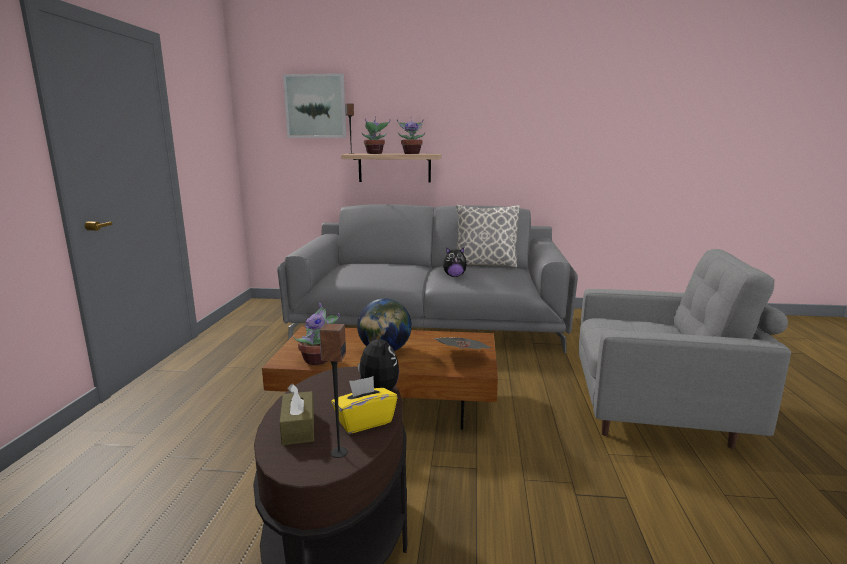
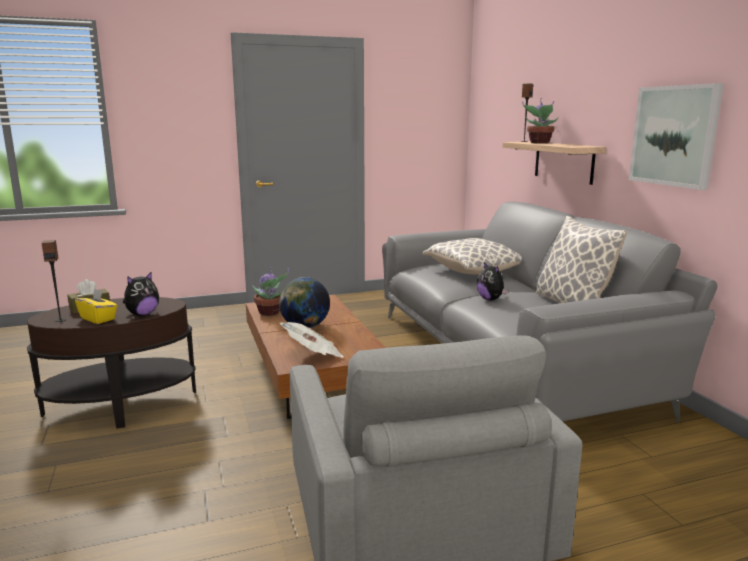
camera: 65 degrees right, 0 degrees up
(315, 106) = (515, 87): picture -> picture (674, 136)
(380, 267) = (472, 271): none -> pillow
(411, 153) = (565, 145): potted plant -> none

